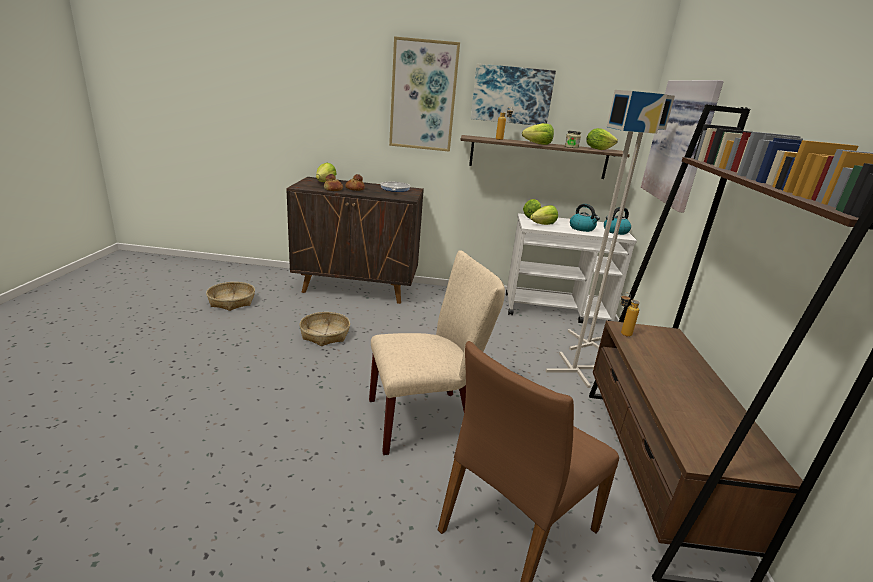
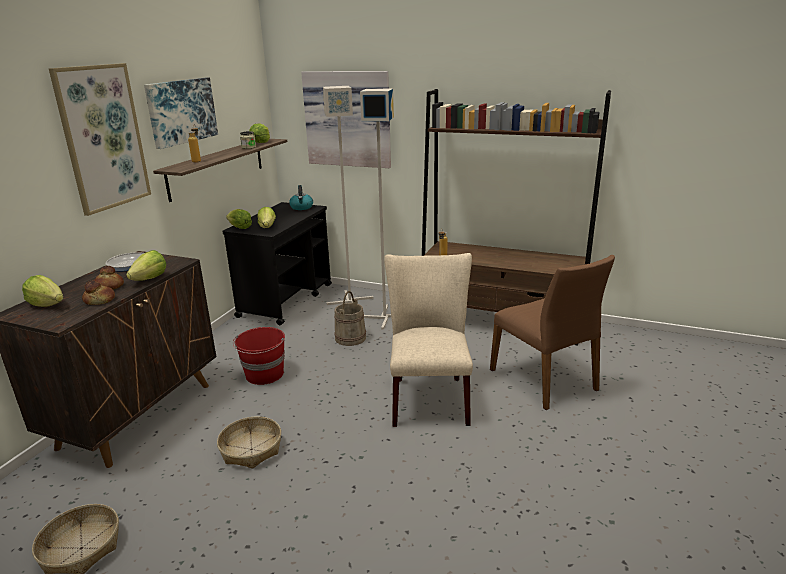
camera: 70 degrees left, 0 degrees up
(425, 322) = (264, 374): none -> red bucket
(513, 354) = (350, 338): none -> beige bucket
(538, 144) = (229, 154): lettuce -> lettuce (150, 279)
(557, 310) = (286, 300): white cart -> black cart
(582, 228) = (287, 216): kettle -> none

